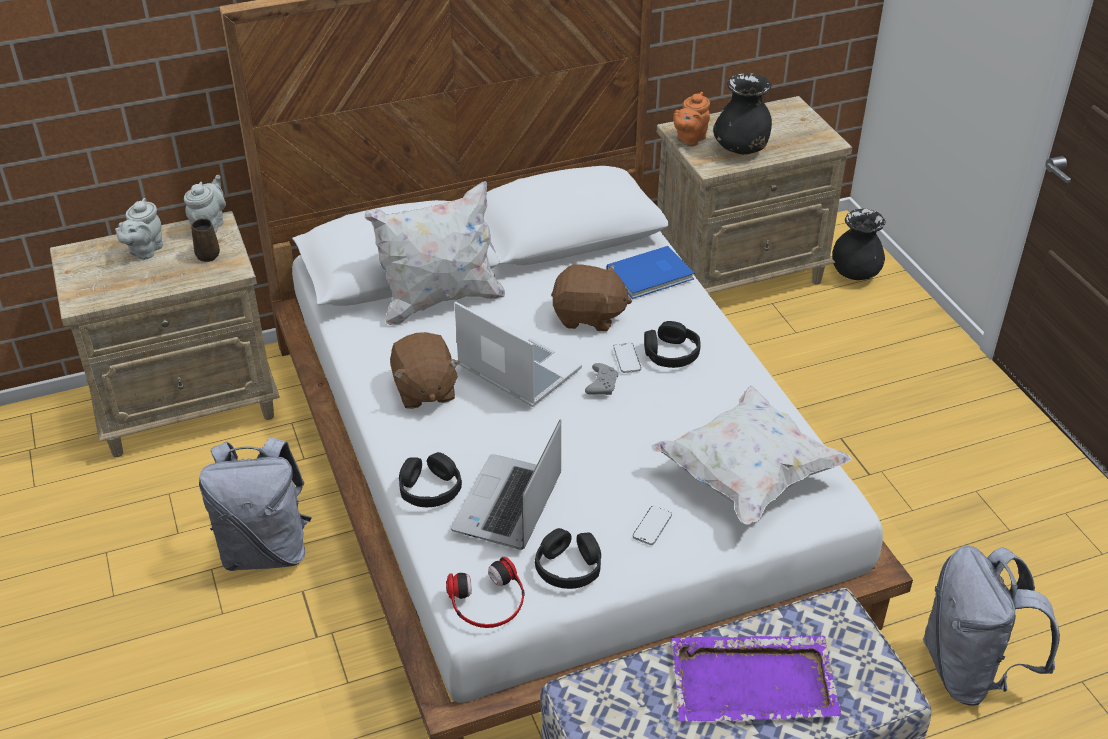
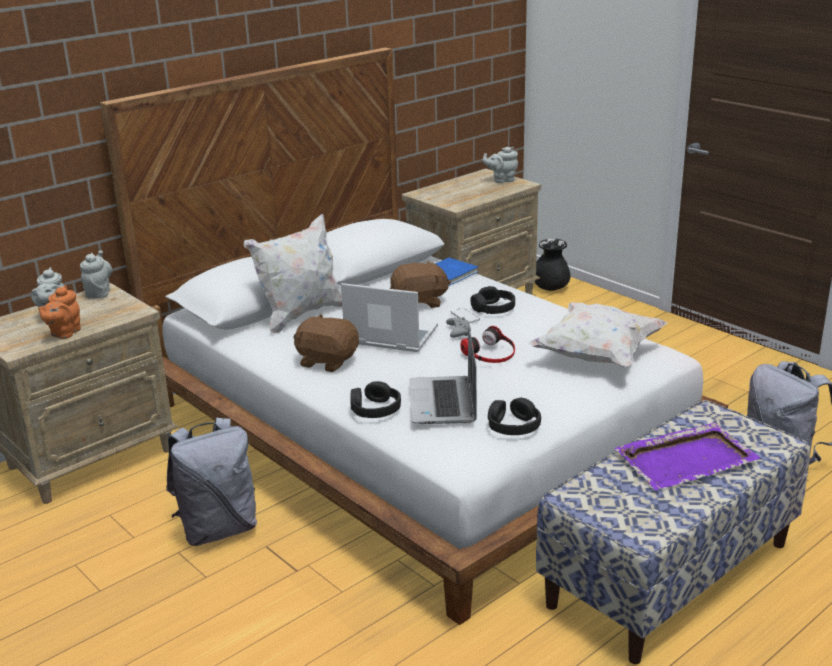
camera: 20 degrees left, 15 degrees down
(208, 254) = (110, 307): brown mug -> none
(424, 390) = (327, 361): brown plush toy -> brown plush toy turned 150 degrees clockwise
(488, 601) = (469, 456): headphones -> headphones (491, 353)
(652, 526) = (554, 393): phone -> none
(689, 139) = (430, 197): orange teapot -> orange teapot (64, 333)
(741, 149) = (469, 195): black vase -> none
(804, 126) = (502, 180): none -> grey teapot

